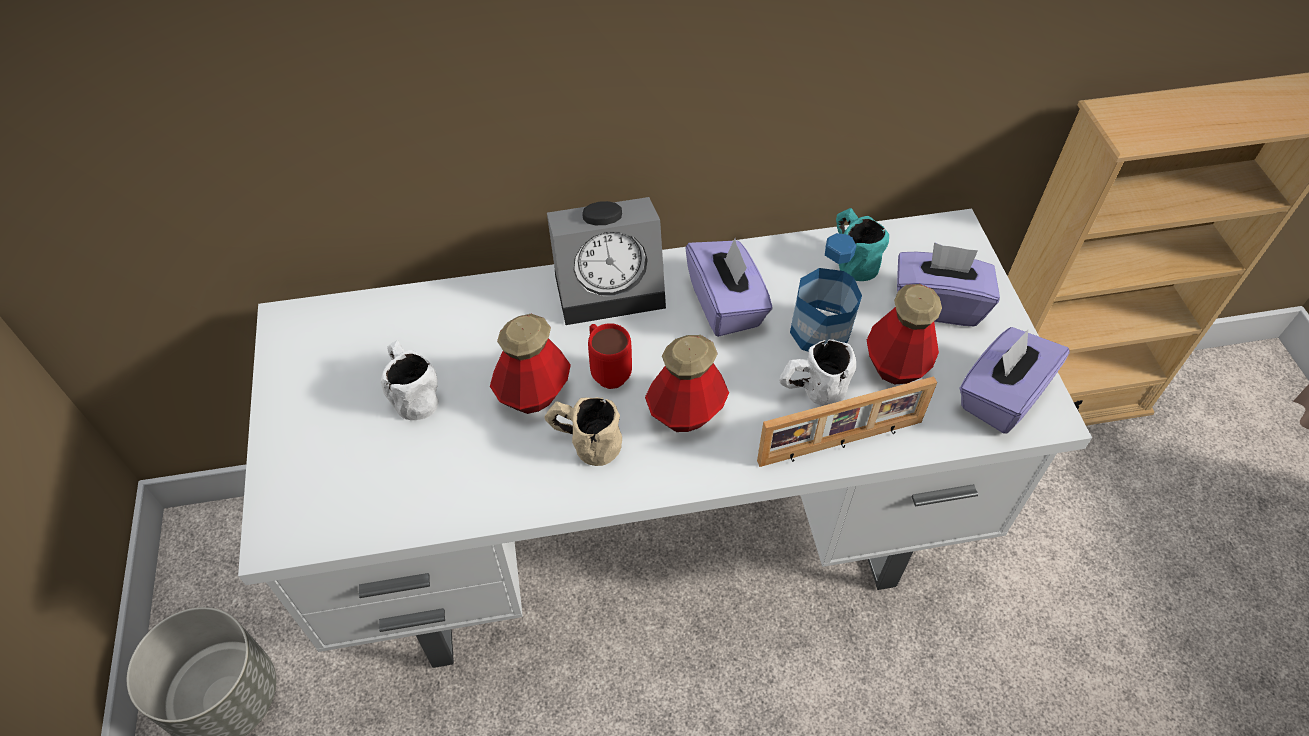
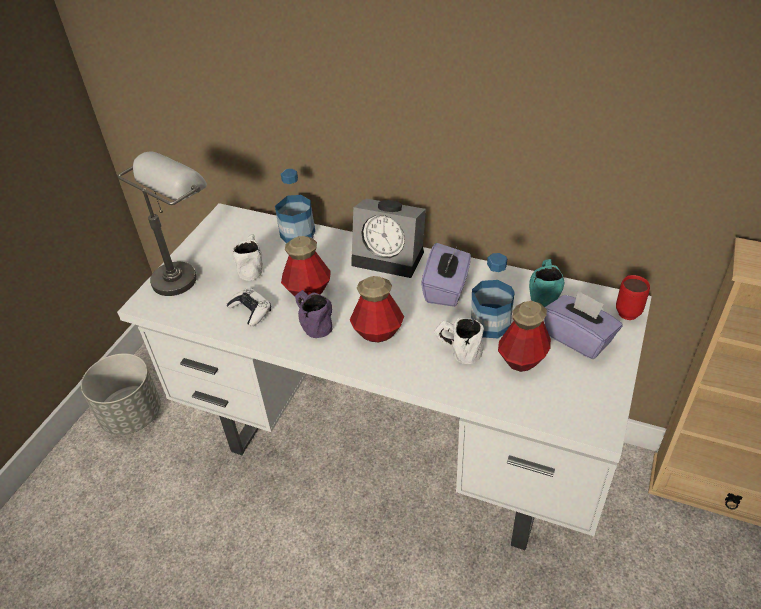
camera: 35 degrees right, 10 degrees down
(303, 449) = (185, 271): none -> grey table lamp
(440, 306) = (297, 234): none -> bottle
(470, 466) = (250, 310): none -> white game controller
(584, 443) = (312, 324): beige mug -> purple mug
(607, 371) = (353, 295): red mug -> red mug (626, 309)
(841, 443) = (452, 384): picture frame -> none
(1001, 396) = (577, 404): purple tissue box -> none

